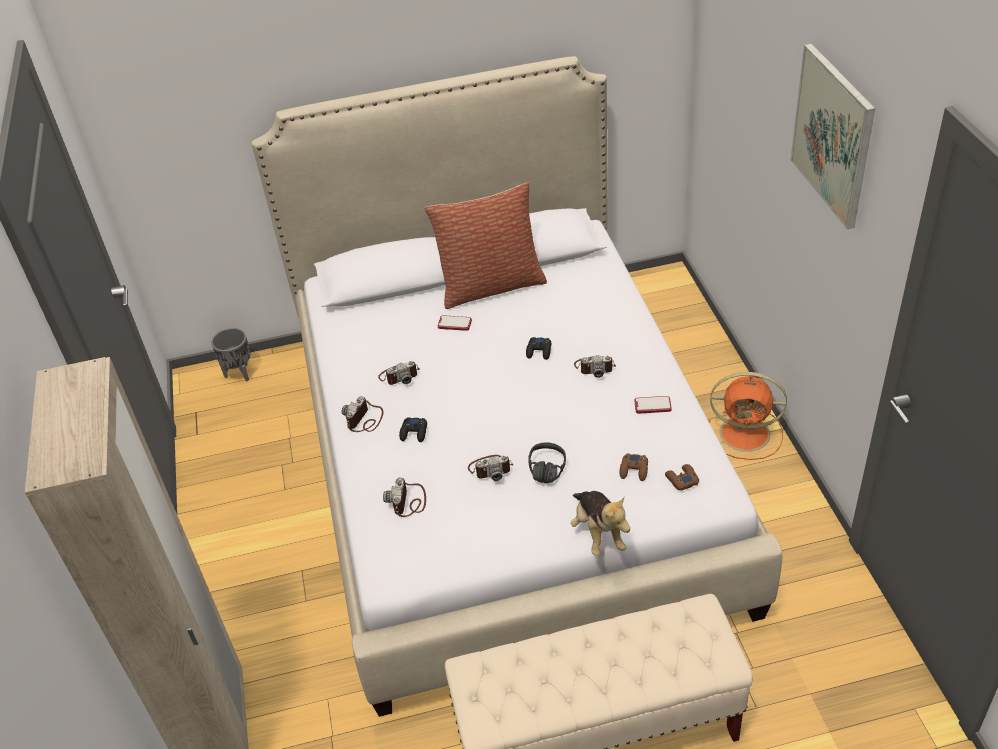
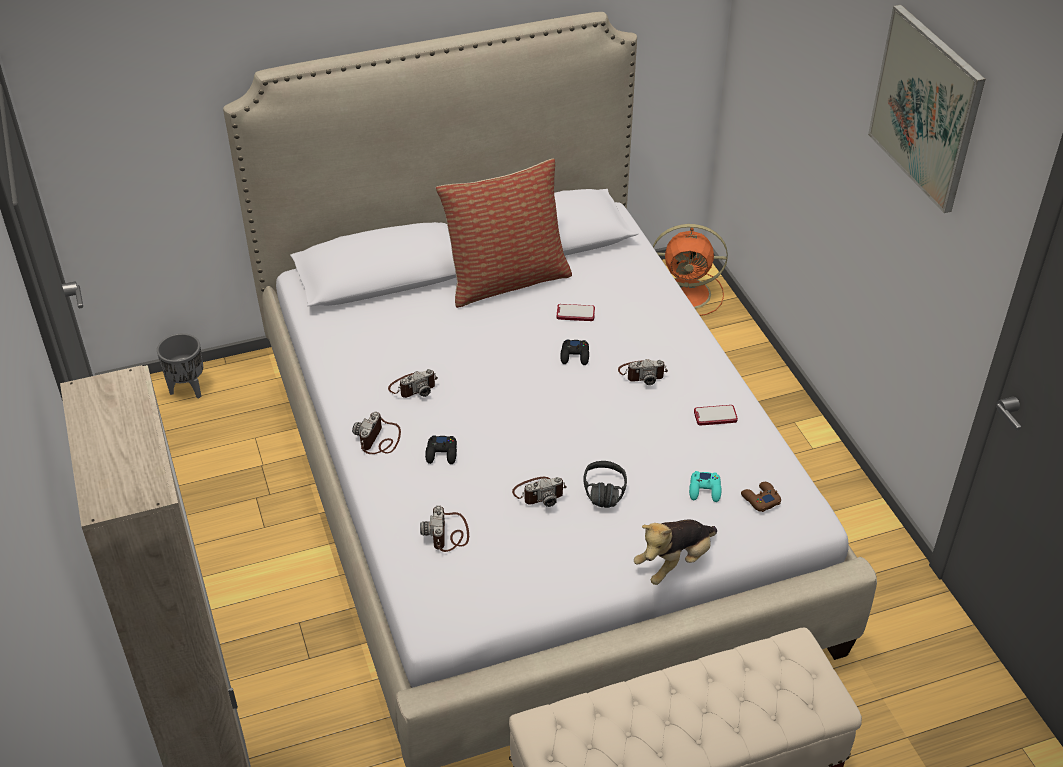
camera: 10 degrees left, 0 degrees up
(454, 324) = (470, 325): phone -> phone (575, 313)
(598, 533) = (674, 562): plush toy -> plush toy turned 75 degrees clockwise
(634, 470) = (705, 490): brown game controller -> turquoise game controller
(747, 434) = (802, 448): orange fan -> orange fan (688, 293)

